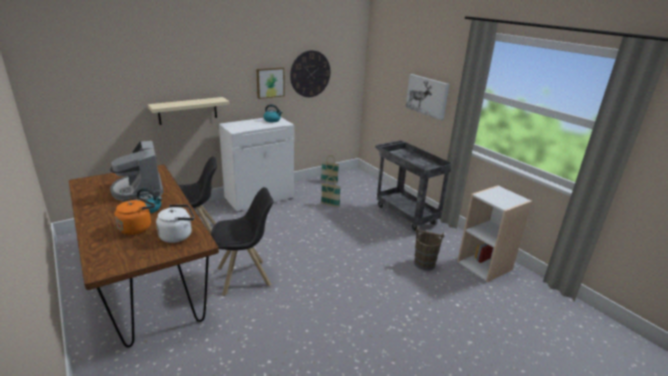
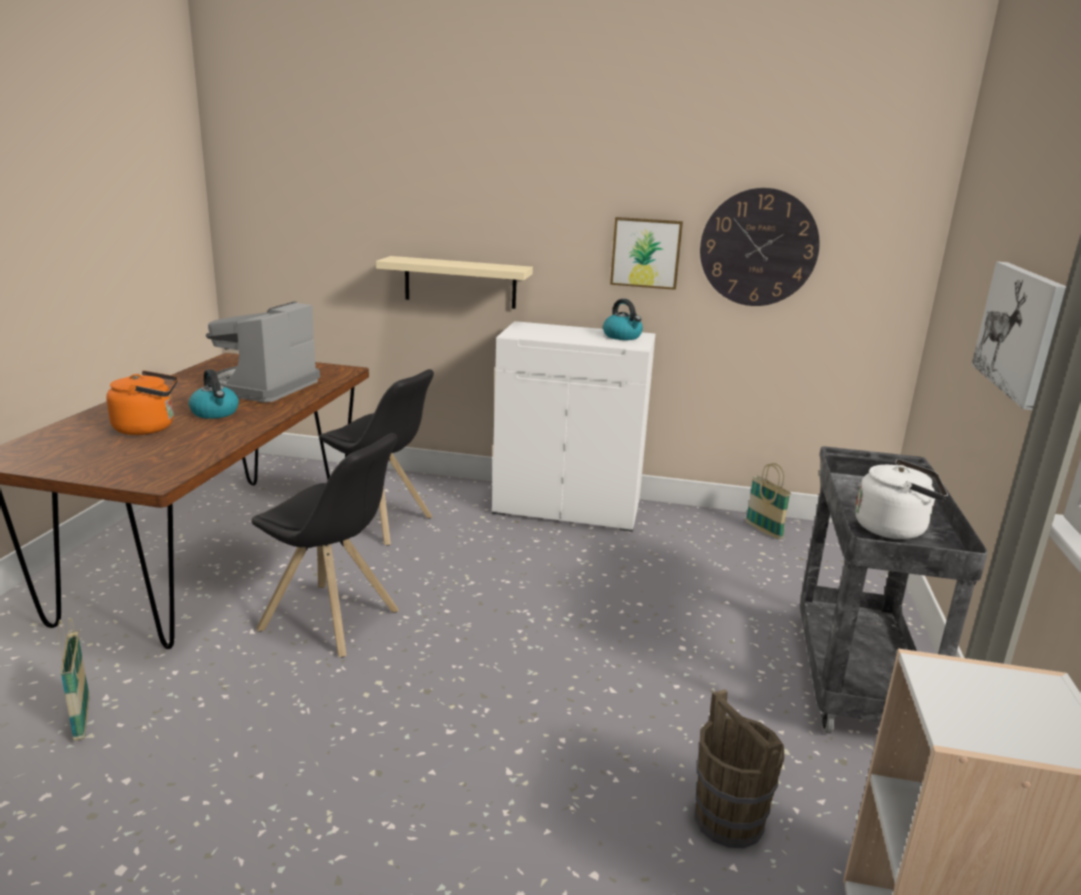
camera: 45 degrees right, 5 degrees down
(178, 235) = (160, 457): white kettle -> white kettle (894, 529)
(330, 205) = (691, 575): basket -> basket (82, 719)

